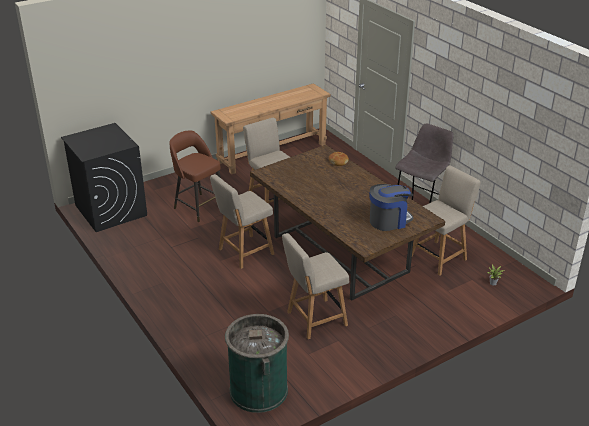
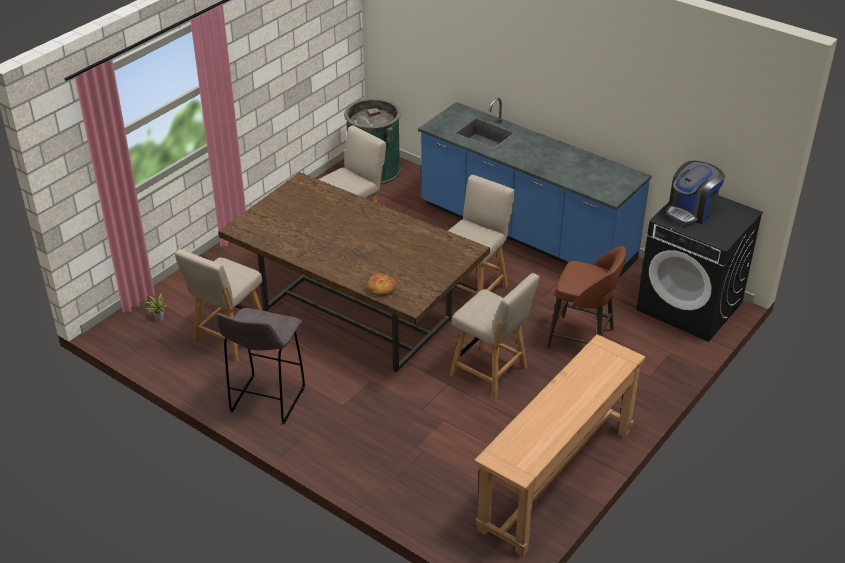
camera: 160 degrees right, 5 degrees up
(169, 286) = (525, 233): none -> blue counter
(389, 220) = (284, 216): coffee machine -> coffee machine (691, 211)

